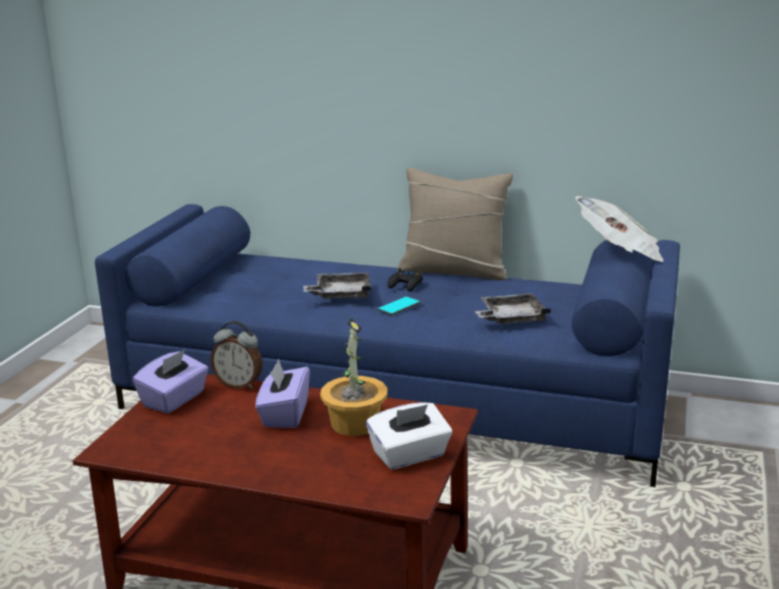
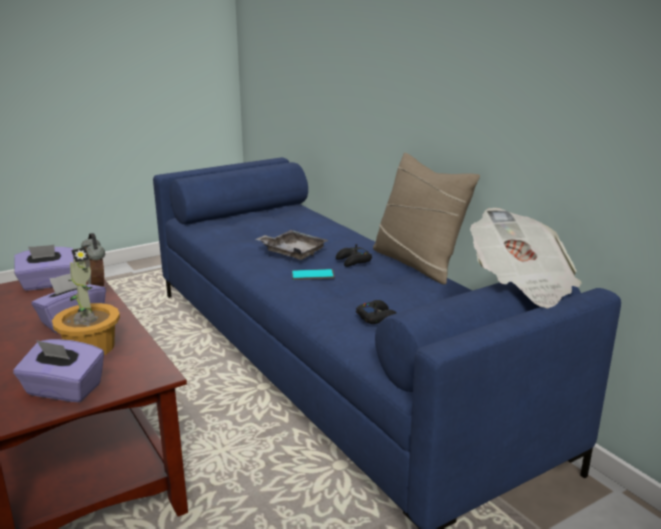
camera: 40 degrees right, 0 degrees up
(409, 455) = (63, 390): white tissue box -> purple tissue box
(511, 318) = (377, 317): grey tray -> black game controller

